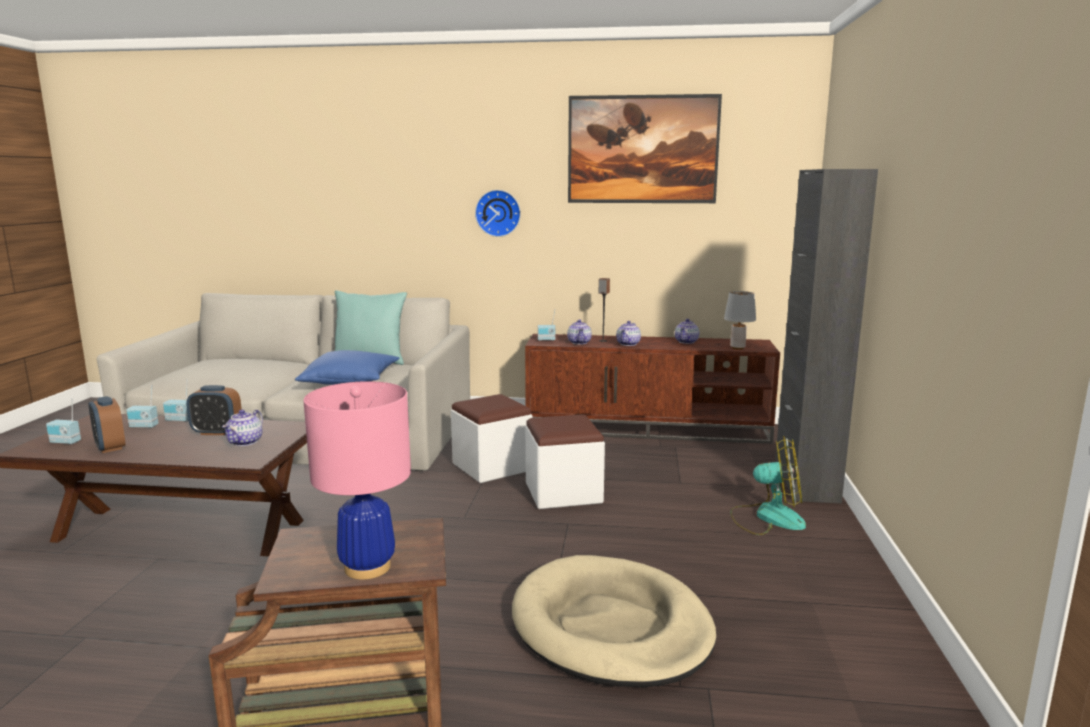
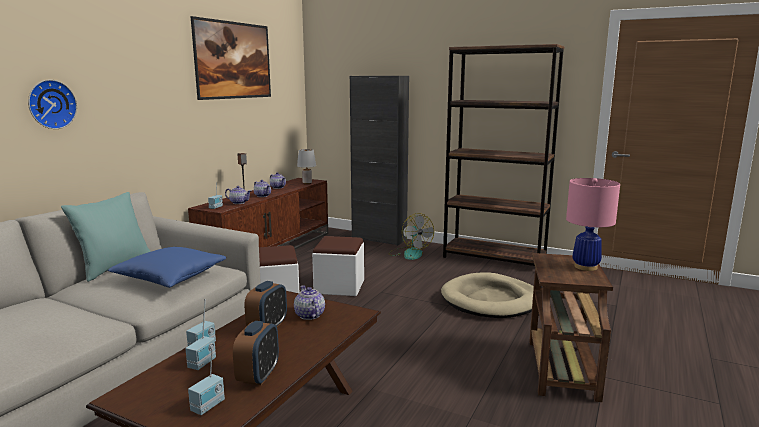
camera: 70 degrees left, 0 degrees up
(110, 447) = (258, 376): alarm clock -> alarm clock turned 60 degrees counterclockwise
(245, 442) = (309, 315): teapot -> teapot turned 150 degrees counterclockwise
(498, 213) = (152, 111): wall clock -> wall clock (51, 104)
(767, 517) = (409, 253): fan -> fan turned 120 degrees clockwise
(859, 609) = (494, 258): none -> brown bookcase

